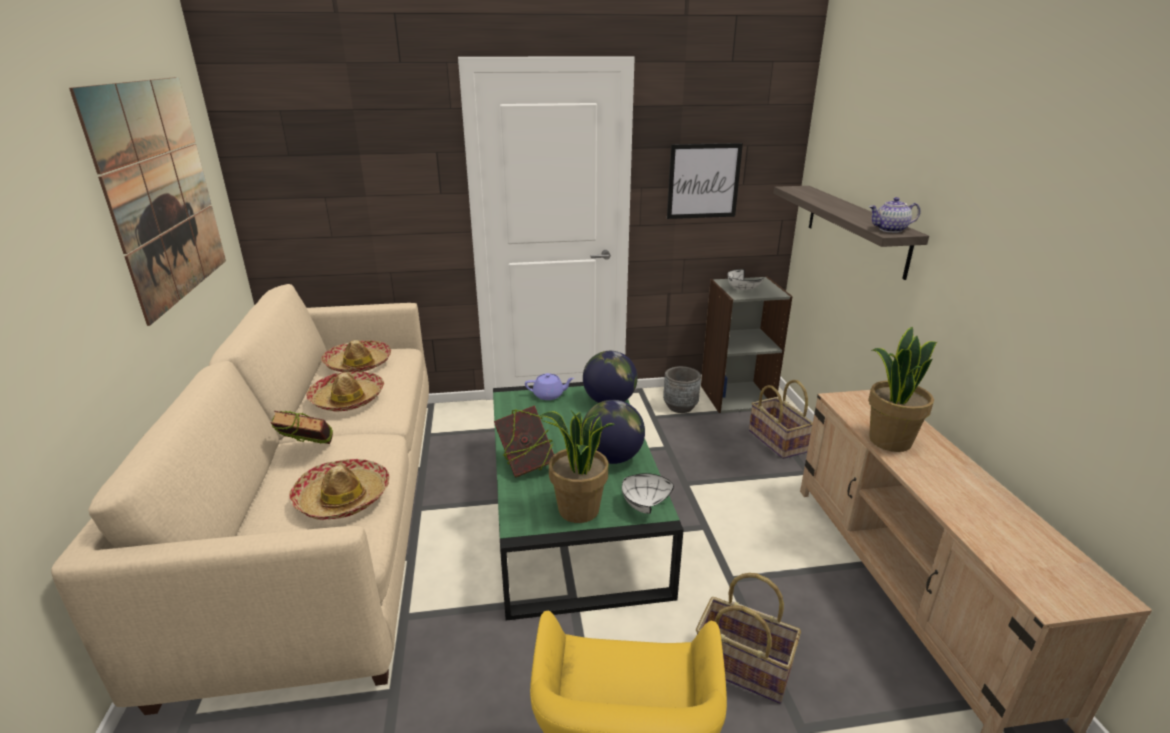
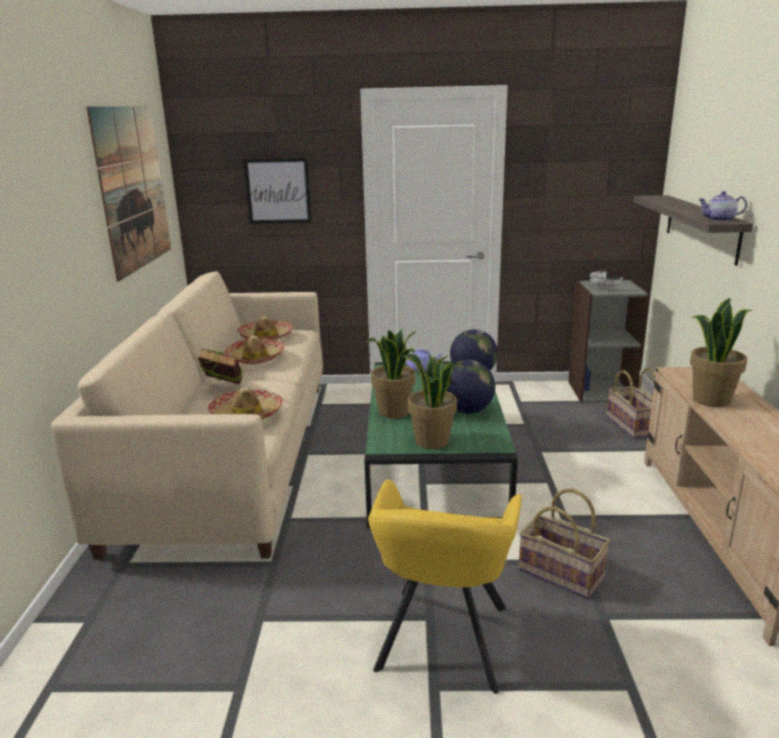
camera: 10 degrees right, 5 degrees down
(526, 465) = (394, 412): book -> potted plant
(642, 505) = (486, 441): white bowl -> none
(680, 407) = (545, 396): grey planter -> none
(703, 181) = (569, 191): picture -> picture (278, 191)

